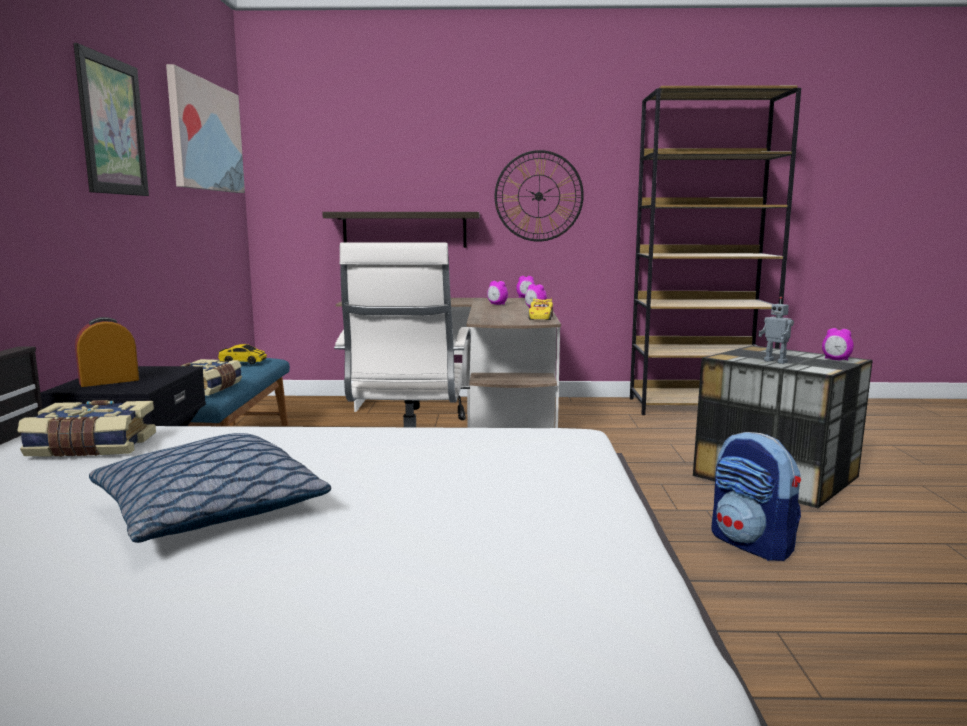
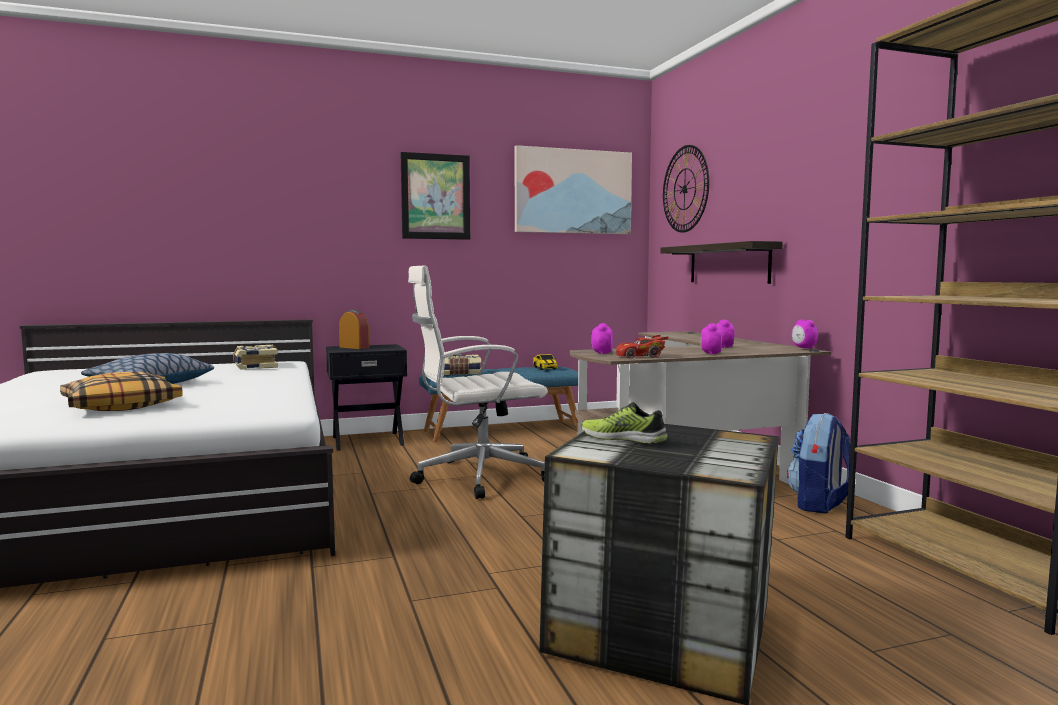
camera: 70 degrees right, 5 degrees down
(458, 514) = (122, 406): none -> pillow
(538, 196) = (836, 217): wall clock -> wall clock (685, 189)
(540, 318) = (641, 357): yellow toy car -> red toy car
(752, 544) = (406, 612): backpack -> backpack (820, 504)
(776, 361) = (624, 438): toy robot -> shoe
(836, 360) = (699, 464): alarm clock -> alarm clock (601, 353)

